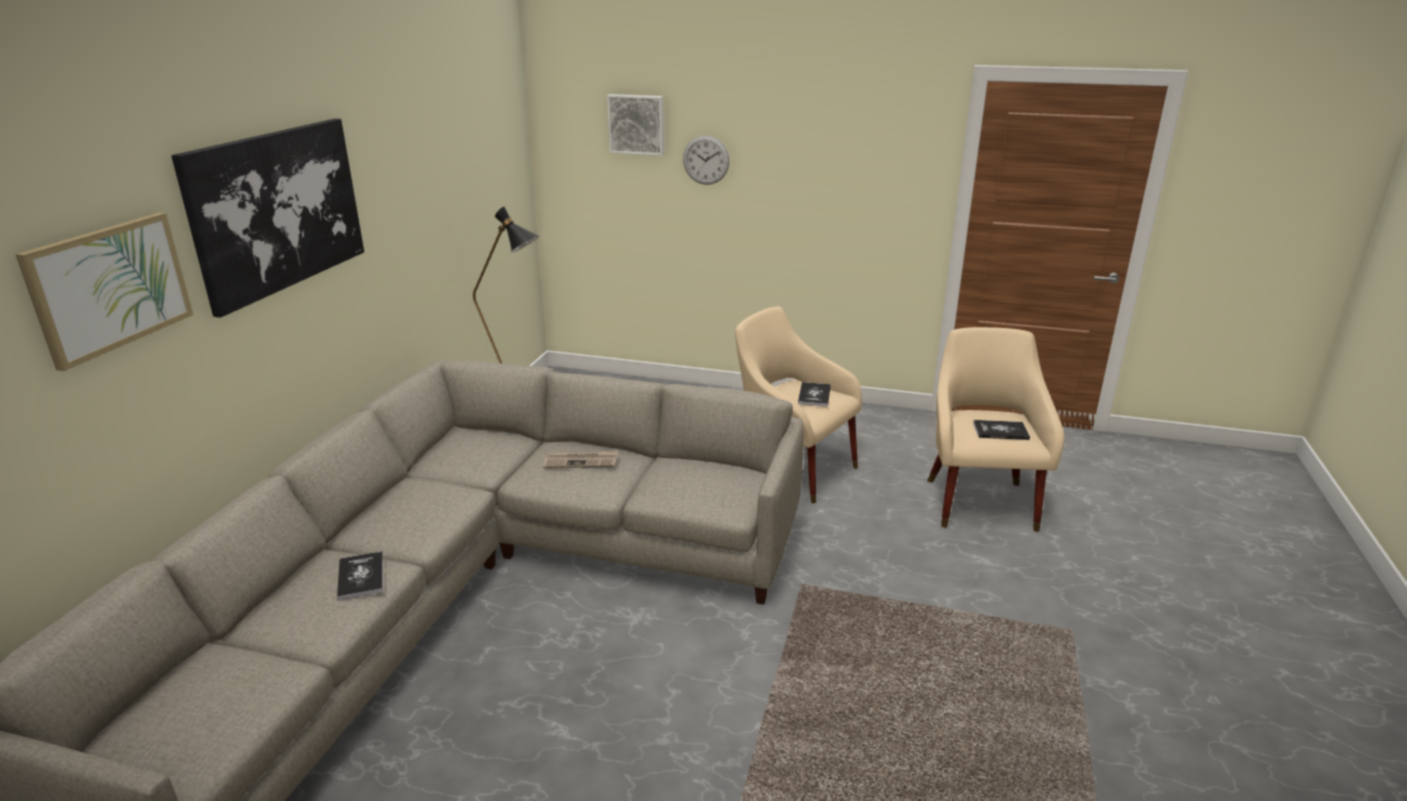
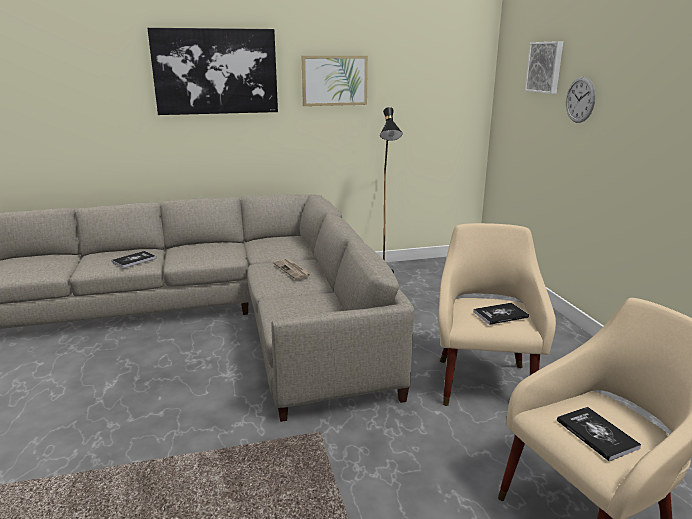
camera: 60 degrees right, 5 degrees down
(109, 287) = (99, 82): picture -> picture (334, 80)

